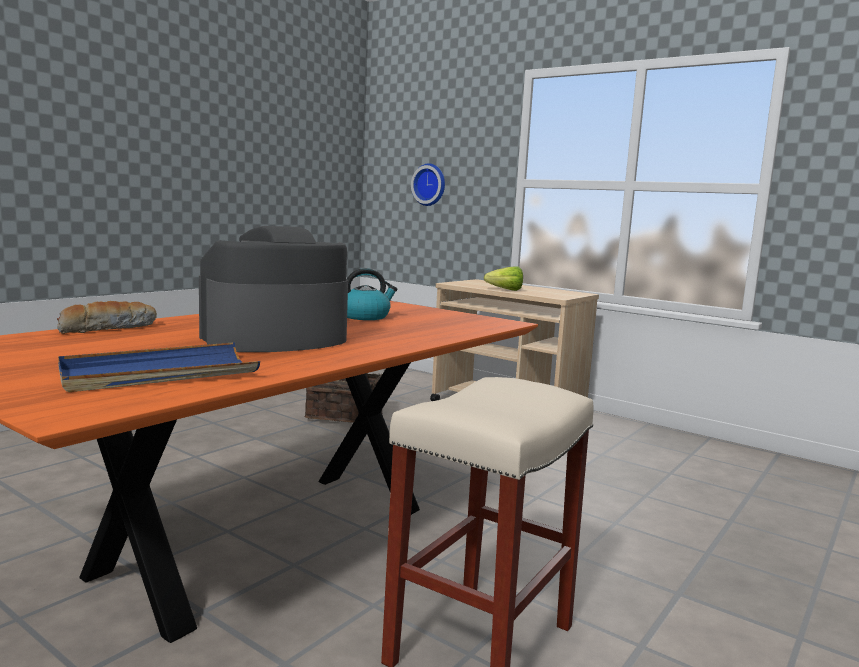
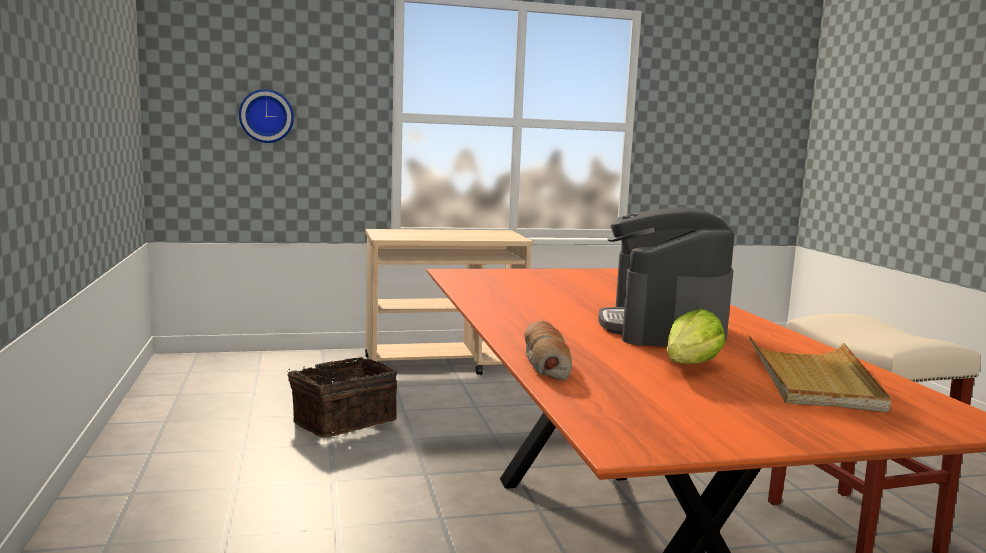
camera: 50 degrees left, 0 degrees up
(158, 373) = (813, 379): blue tray -> beige tray
(365, 316) = (563, 290): kettle -> none
(502, 290) = (452, 238): lettuce -> lettuce (684, 368)

